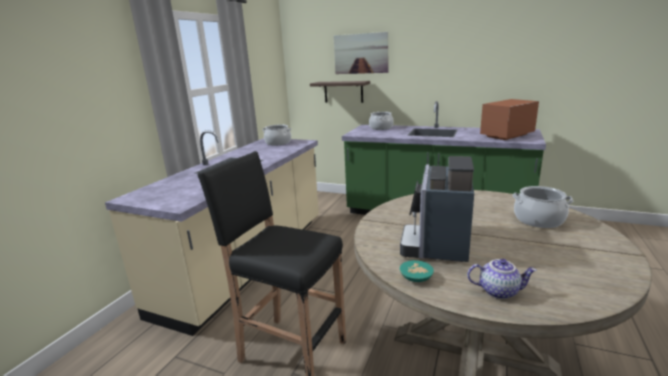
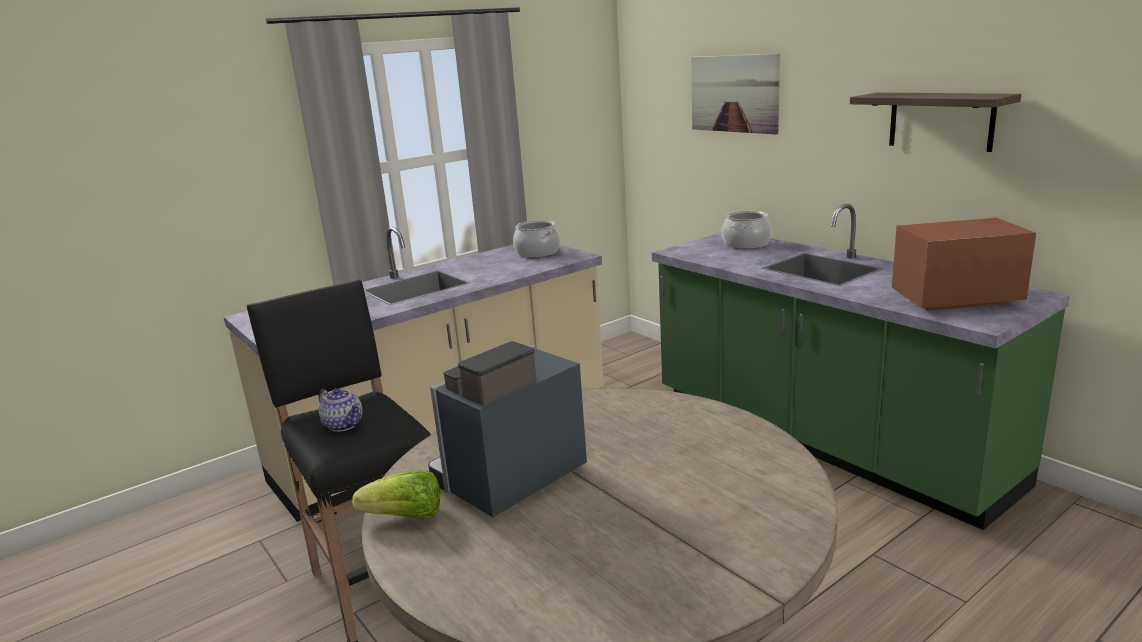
camera: 30 degrees right, 0 degrees up
(343, 92) = (705, 164): shelf -> shelf (941, 121)
(417, 278) = (405, 517): turquoise bowl -> lettuce
(499, 291) = (467, 570): teapot -> teapot (344, 425)
(538, 219) = (728, 486): cooking pot -> none

